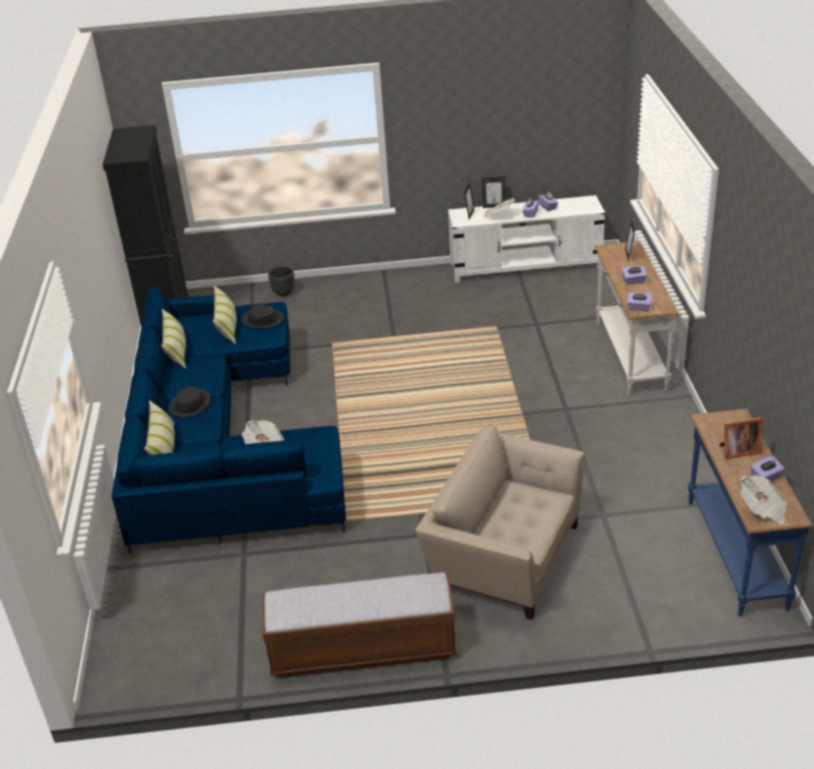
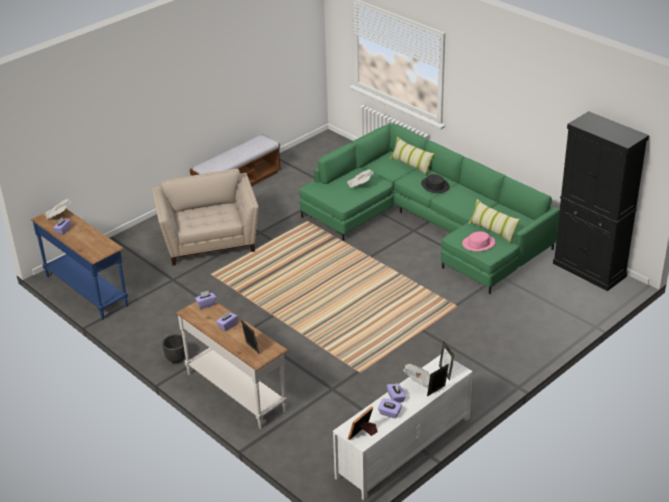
camera: 140 degrees right, 0 degrees up
(176, 350) = (496, 206): pillow -> none
(220, 442) = (428, 224): blue sofa -> green sofa
(262, 320) = (478, 243): black hat -> pink hat
(283, 292) = (555, 328): black planter -> black planter (176, 358)
(503, 556) = (209, 240): beige armchair -> beige armchair turned 90 degrees counterclockwise
(738, 451) = (85, 237): picture frame -> picture frame (363, 433)

